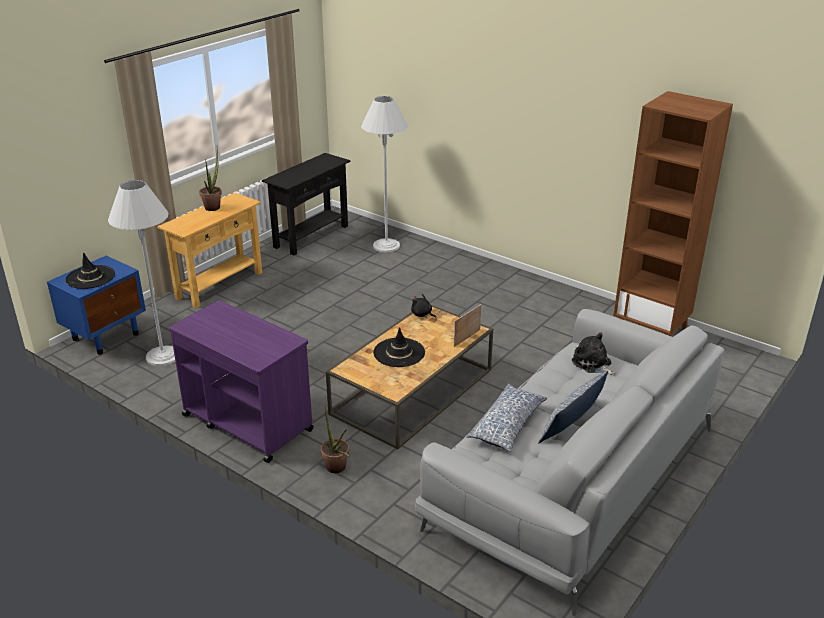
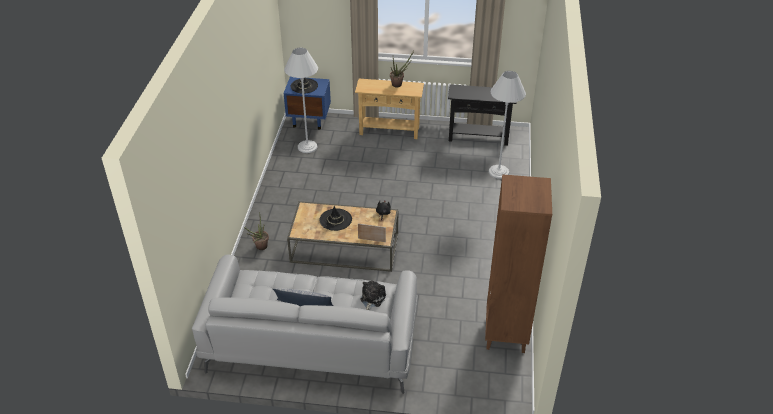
camera: 60 degrees right, 10 degrees up
(247, 422) = (275, 200): purple cart -> none
(508, 425) = (286, 282): pillow -> none

